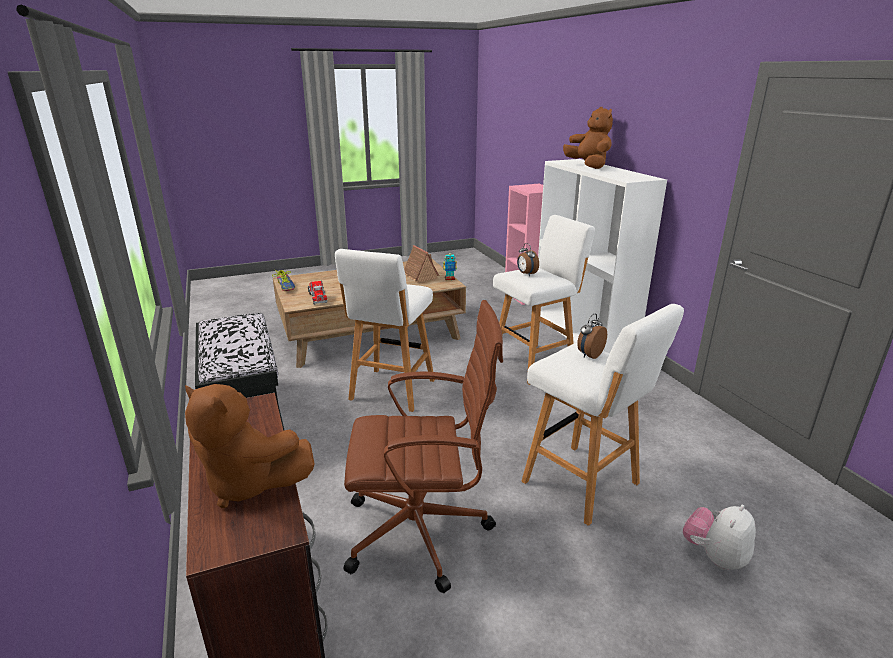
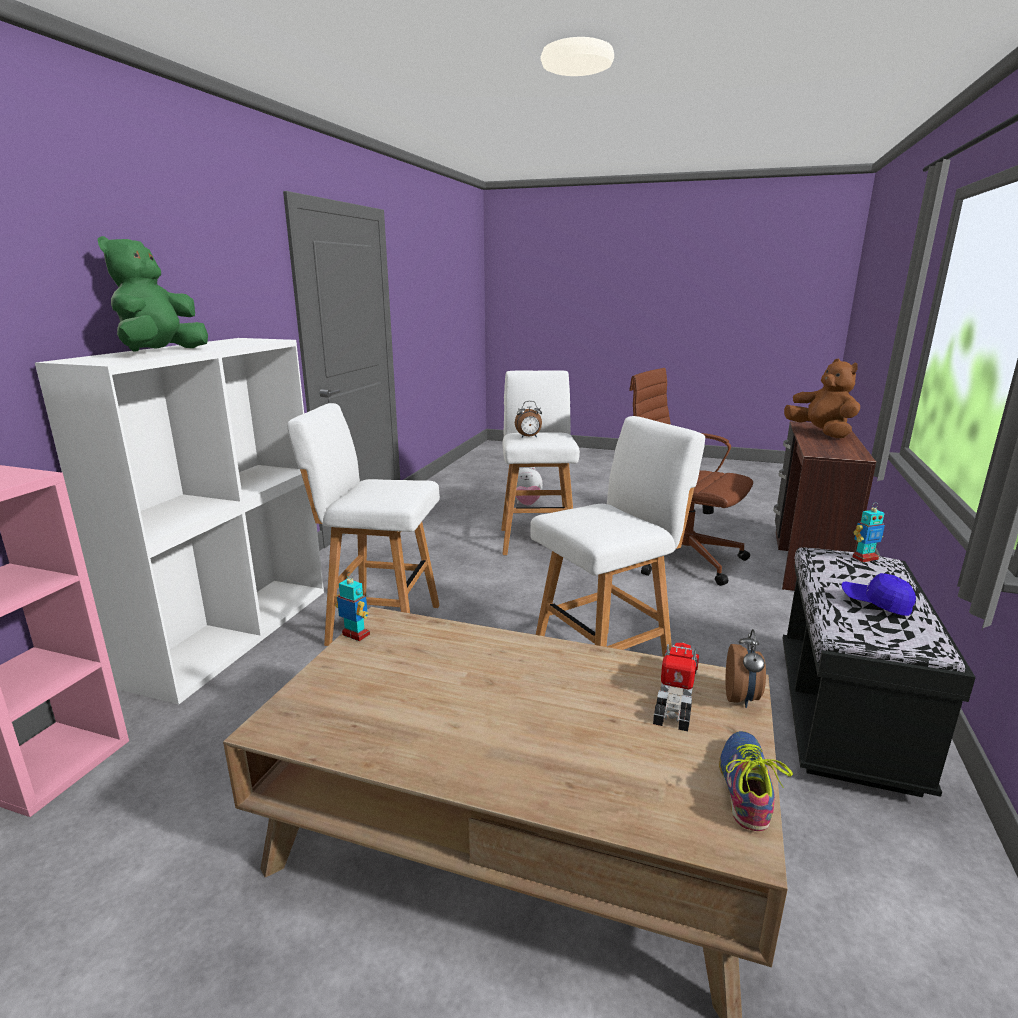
camera: 140 degrees left, 5 degrees down
(228, 364) = (864, 558): none -> toy robot
(231, 332) = (875, 604): none -> blue cap
(419, 276) = (388, 670): toy house -> none
(526, 274) = (388, 491): alarm clock -> alarm clock (742, 698)
(588, 166) = (161, 352): brown plush toy -> green plush toy

